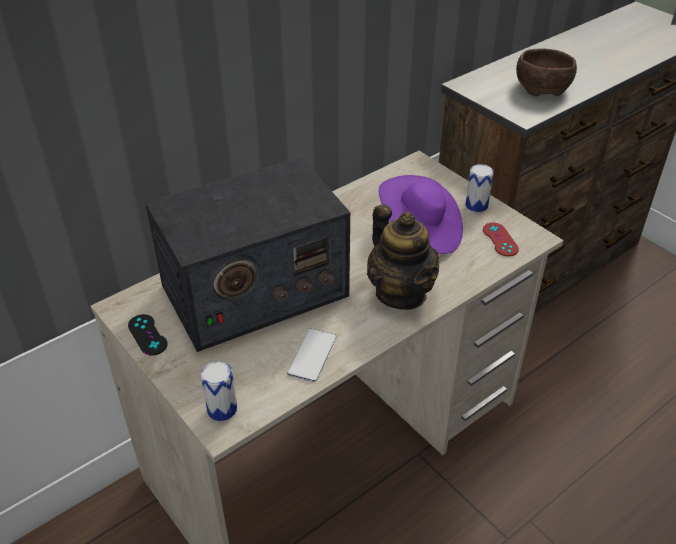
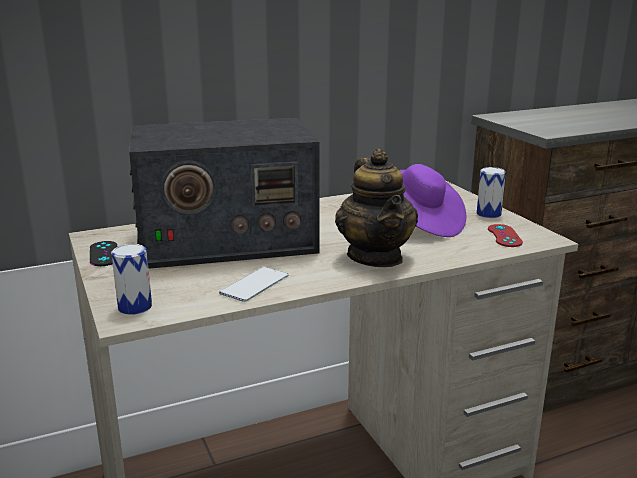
camera: 15 degrees right, 20 degrees down
(541, 87) = (575, 121): brown bowl -> none

